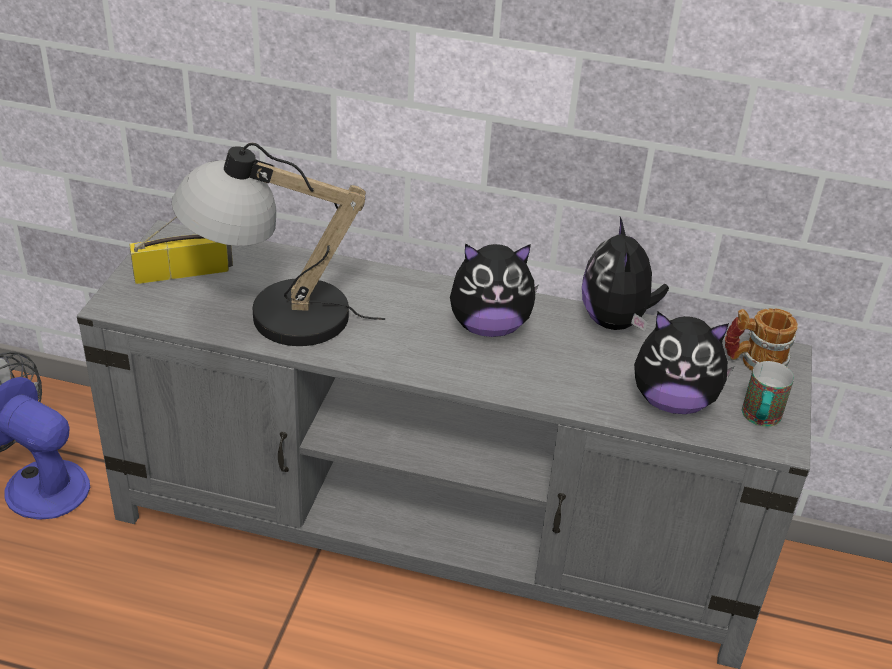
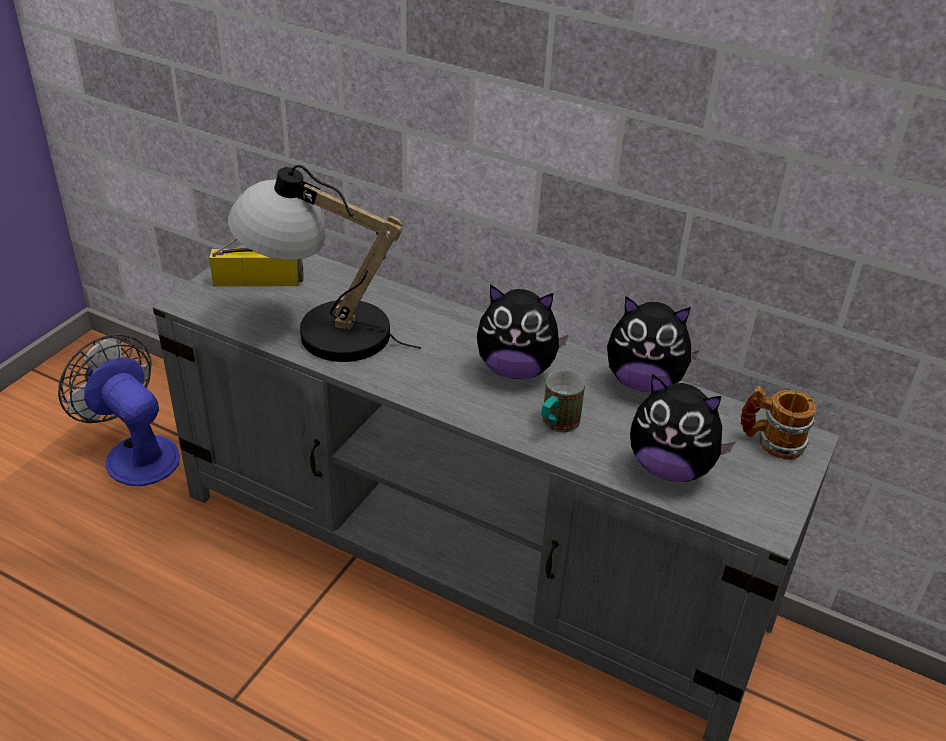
camera: 15 degrees right, 0 degrees up
(616, 321) = (643, 382): plush toy -> plush toy turned 90 degrees counterclockwise
(760, 419) = (755, 500): mug -> mug (556, 425)

